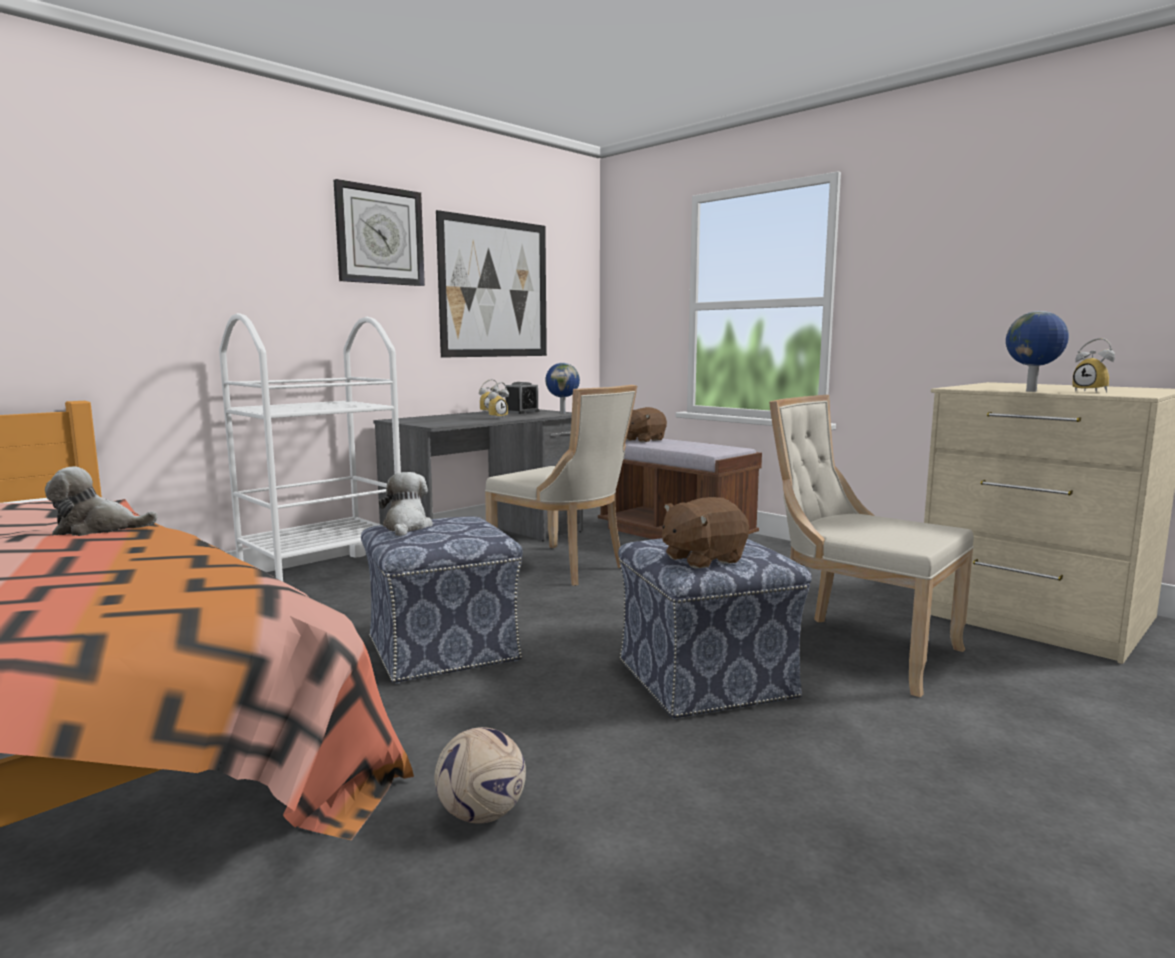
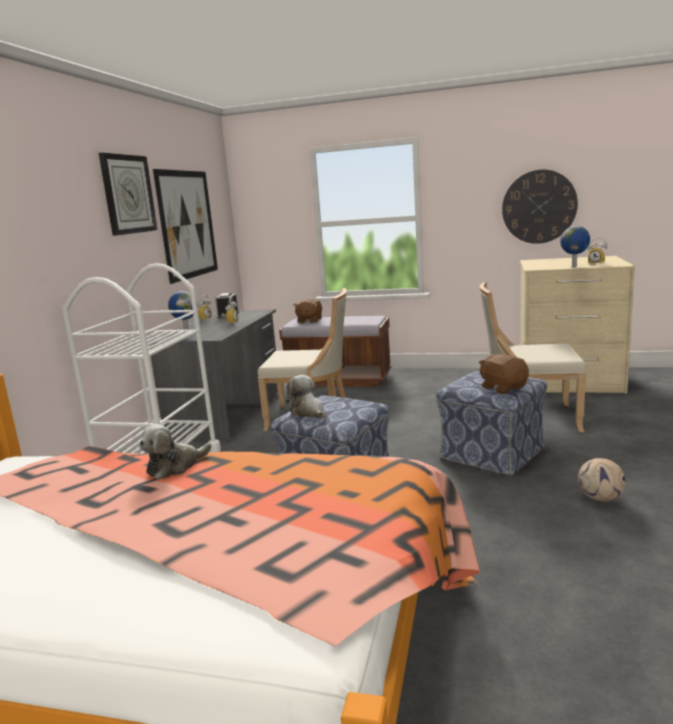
camera: 30 degrees left, 5 degrees up
(481, 815) = (508, 548): football -> football (601, 499)
(562, 413) = (260, 311): globe -> globe (186, 332)
(702, 559) = (503, 388): brown plush toy -> brown plush toy turned 120 degrees clockwise
(1035, 287) = (539, 207): none -> wall clock

